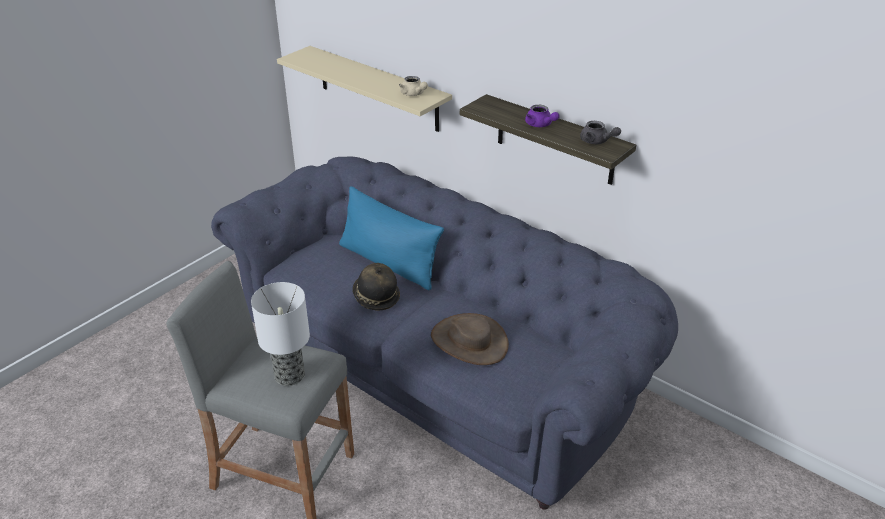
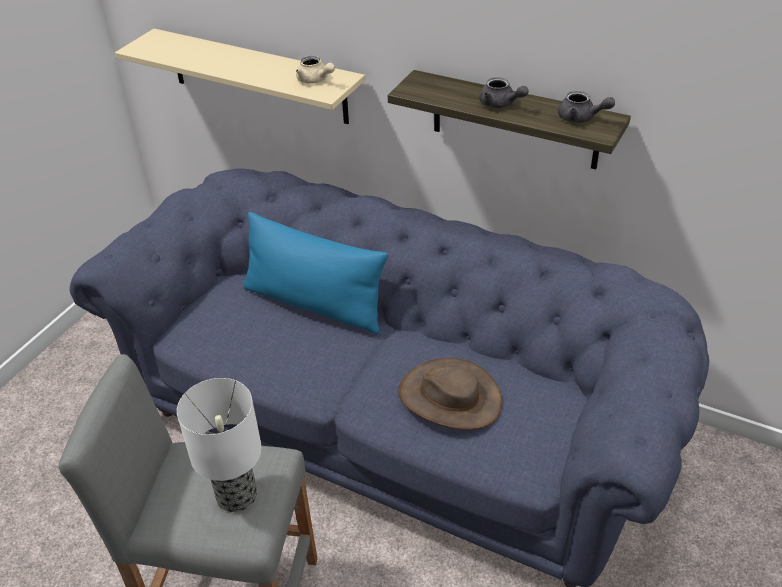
camera: 10 degrees left, 5 degrees up
(375, 297) = (311, 355): hat -> none
(540, 125) = (500, 104): purple teapot -> grey teapot

